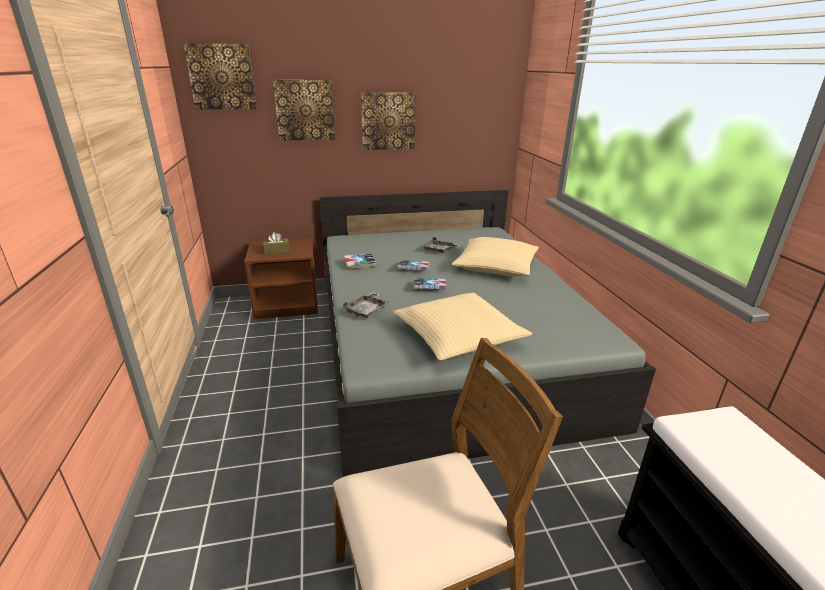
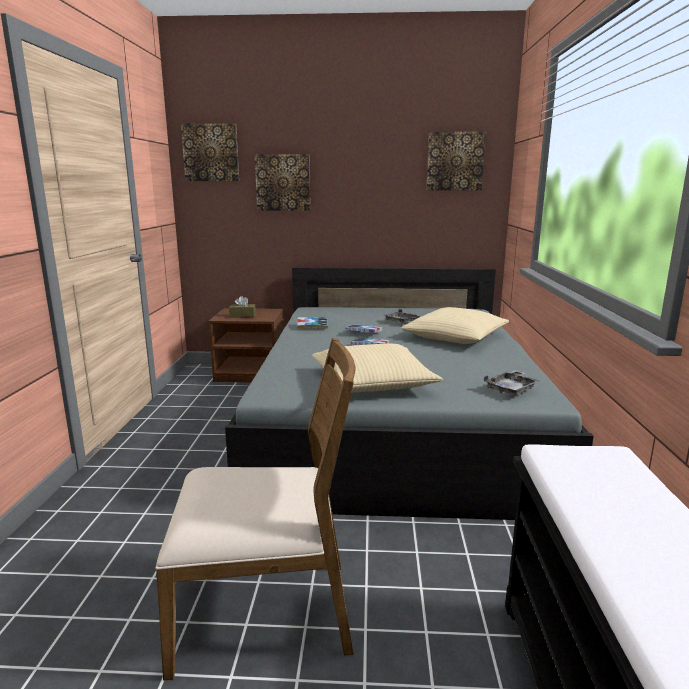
camera: 15 degrees right, 10 degrees down
(367, 311) = (294, 358): grey tray -> grey tray (511, 389)
(388, 121) = (364, 193): picture -> picture (455, 161)

